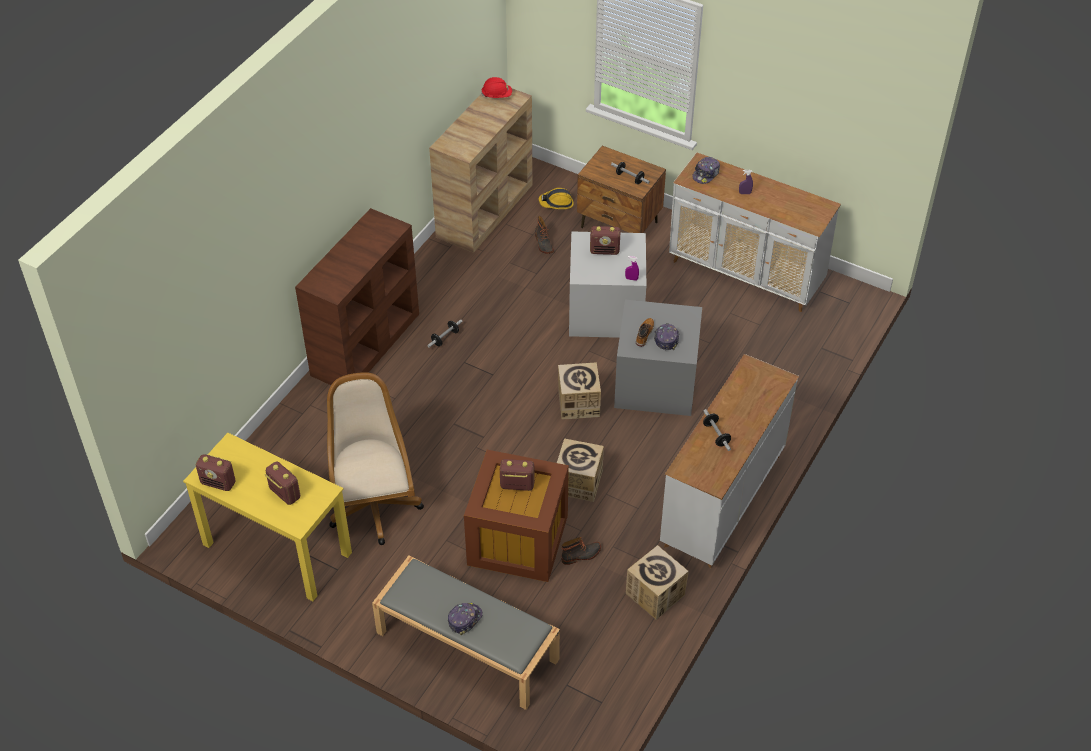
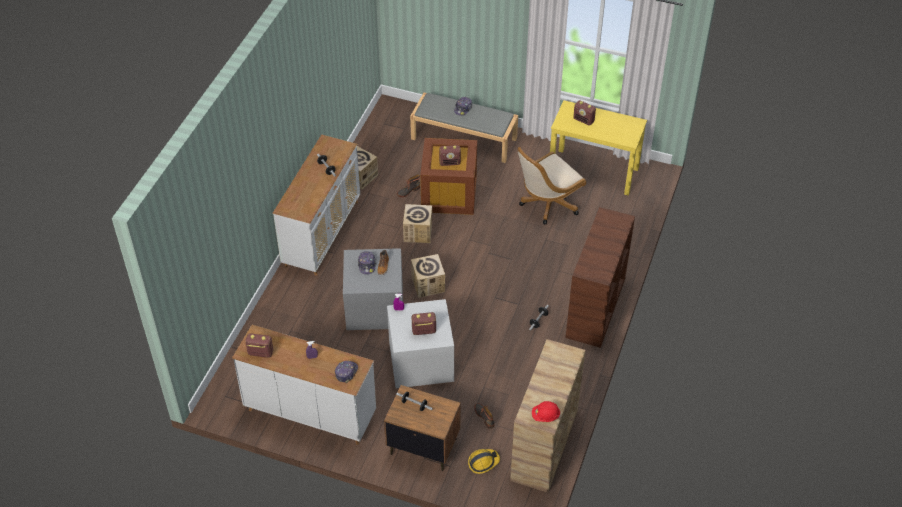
camera: 170 degrees right, 0 degrees up
(218, 483) = (625, 121): radio -> radio (260, 353)
(373, 501) = (546, 204): office chair -> office chair turned 75 degrees clockwise

